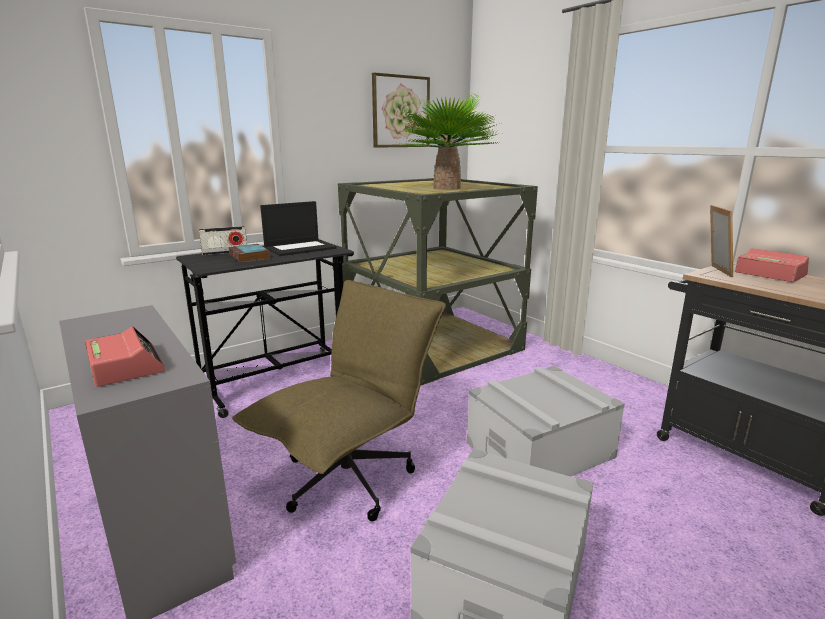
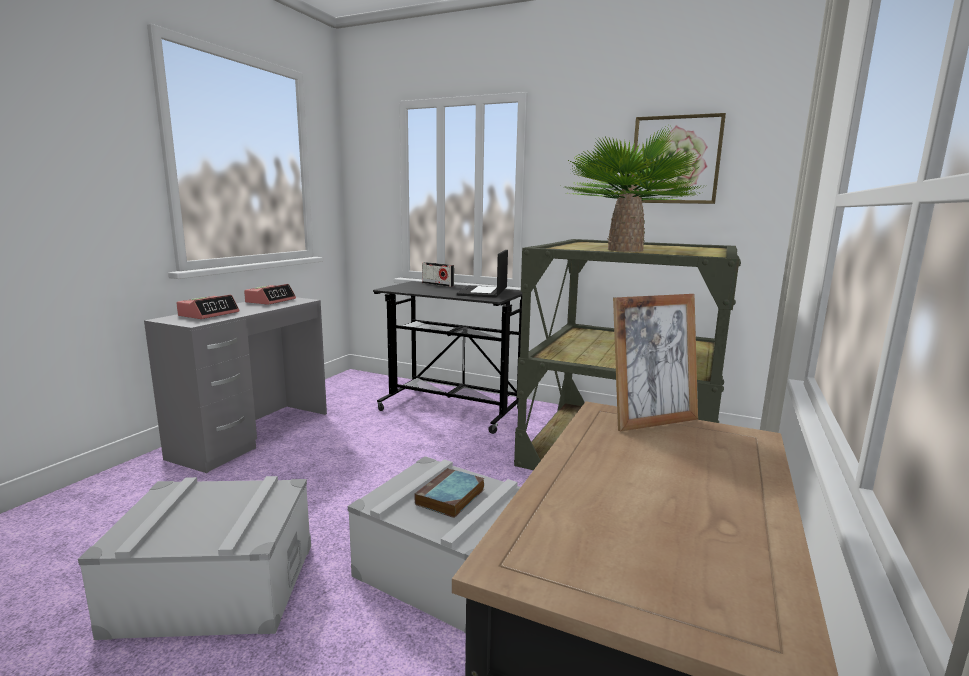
camera: 60 degrees right, 5 degrees down
(250, 257) = (434, 289): book -> book (450, 498)
(300, 248) = (483, 292): laptop -> laptop turned 75 degrees clockwise
(345, 480) = (327, 476): beige office chair -> none
(769, 274) = (713, 464): alarm clock -> alarm clock (271, 301)

